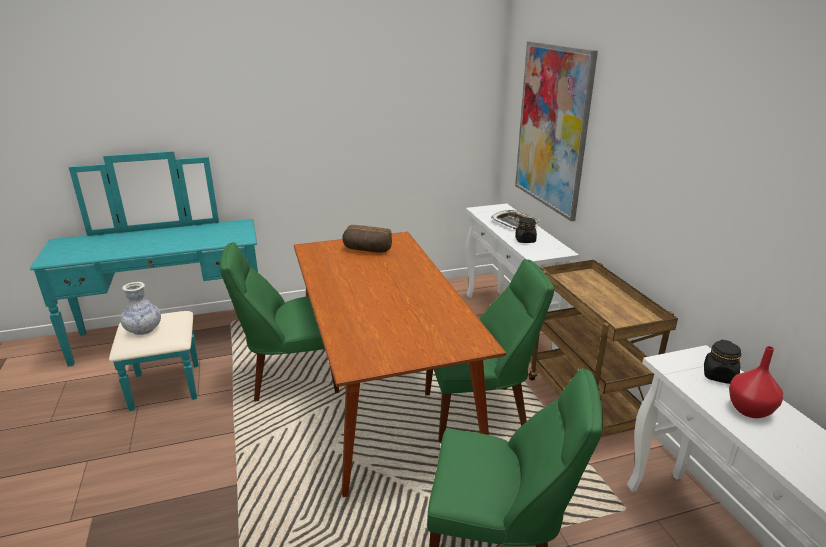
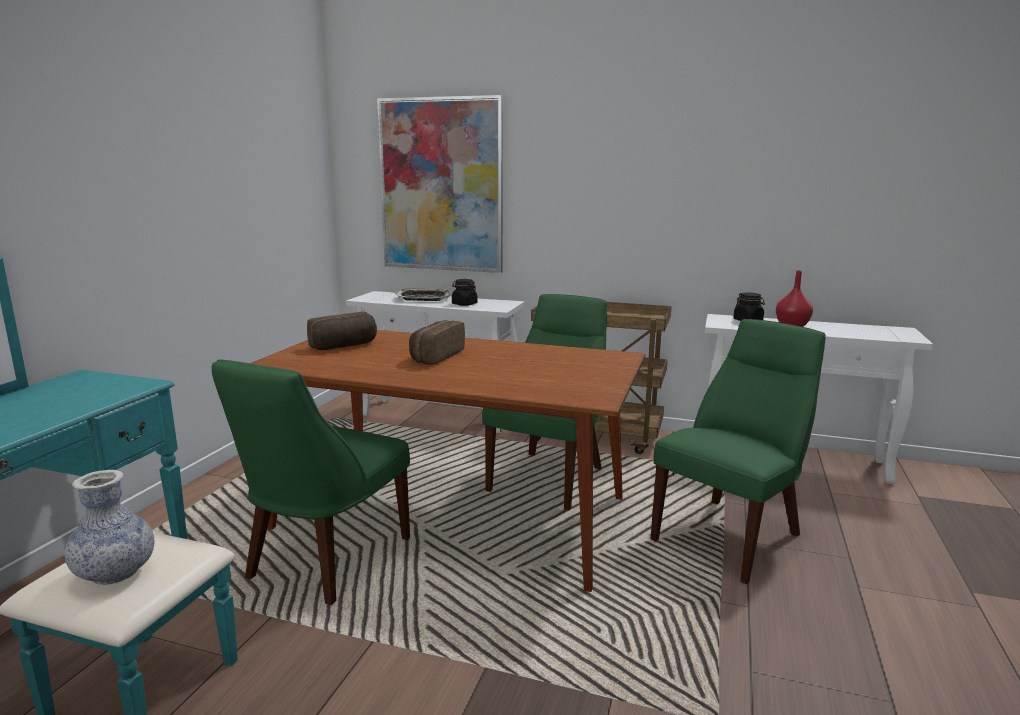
camera: 55 degrees left, 10 degrees down
(381, 281) = (435, 356): none -> bread

